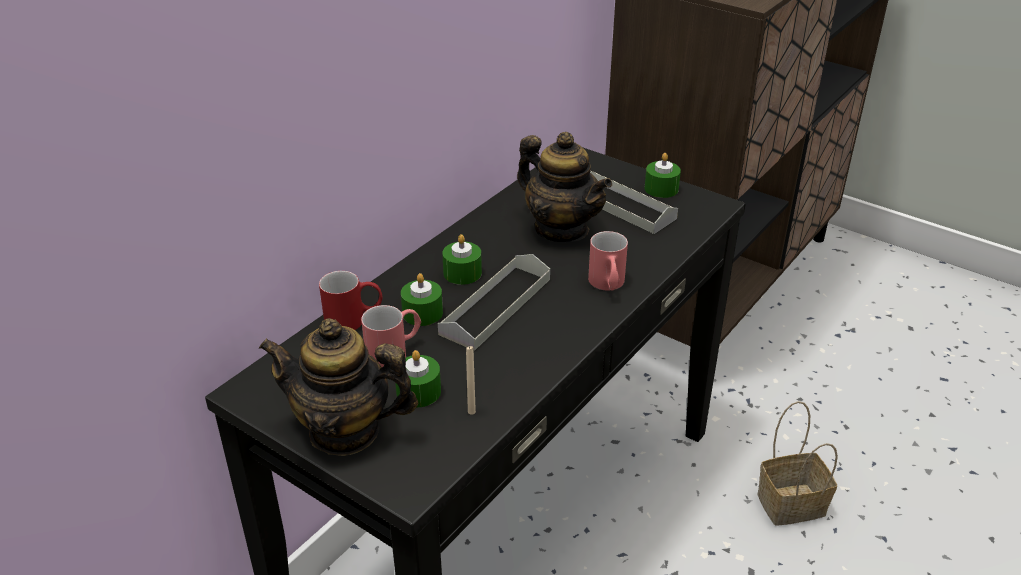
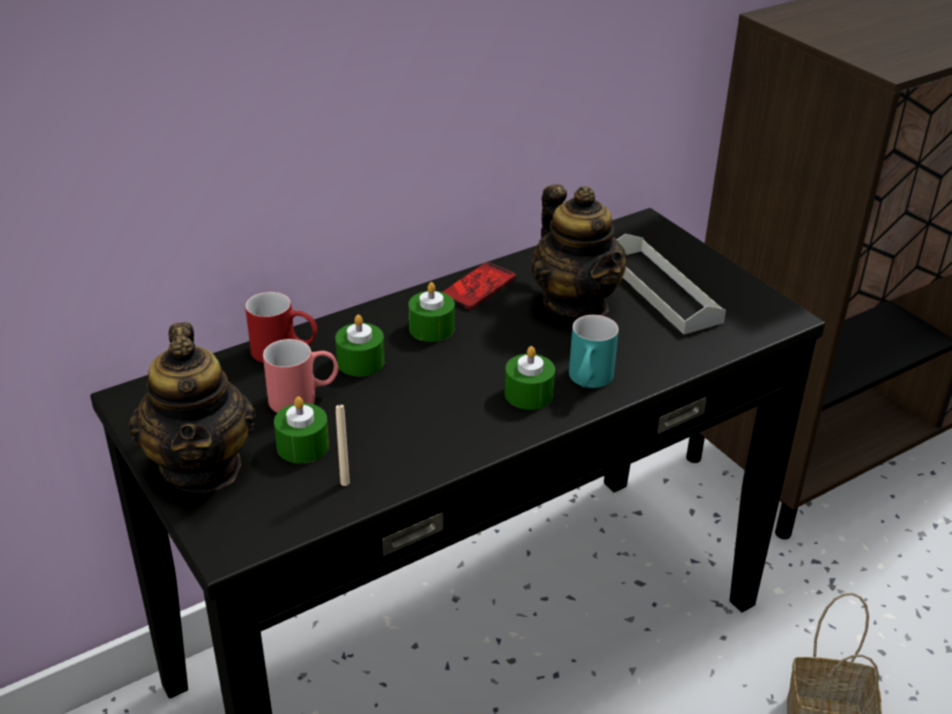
camera: 20 degrees right, 0 degrees up
(345, 431) = (202, 466): teapot -> teapot turned 135 degrees counterclockwise
(479, 232) = (478, 287): none -> phone
(496, 306) = (445, 374): grey tray -> none
(607, 286) = (588, 382): red mug -> turquoise mug
(661, 189) = (727, 283): green candle -> green candle (528, 394)

